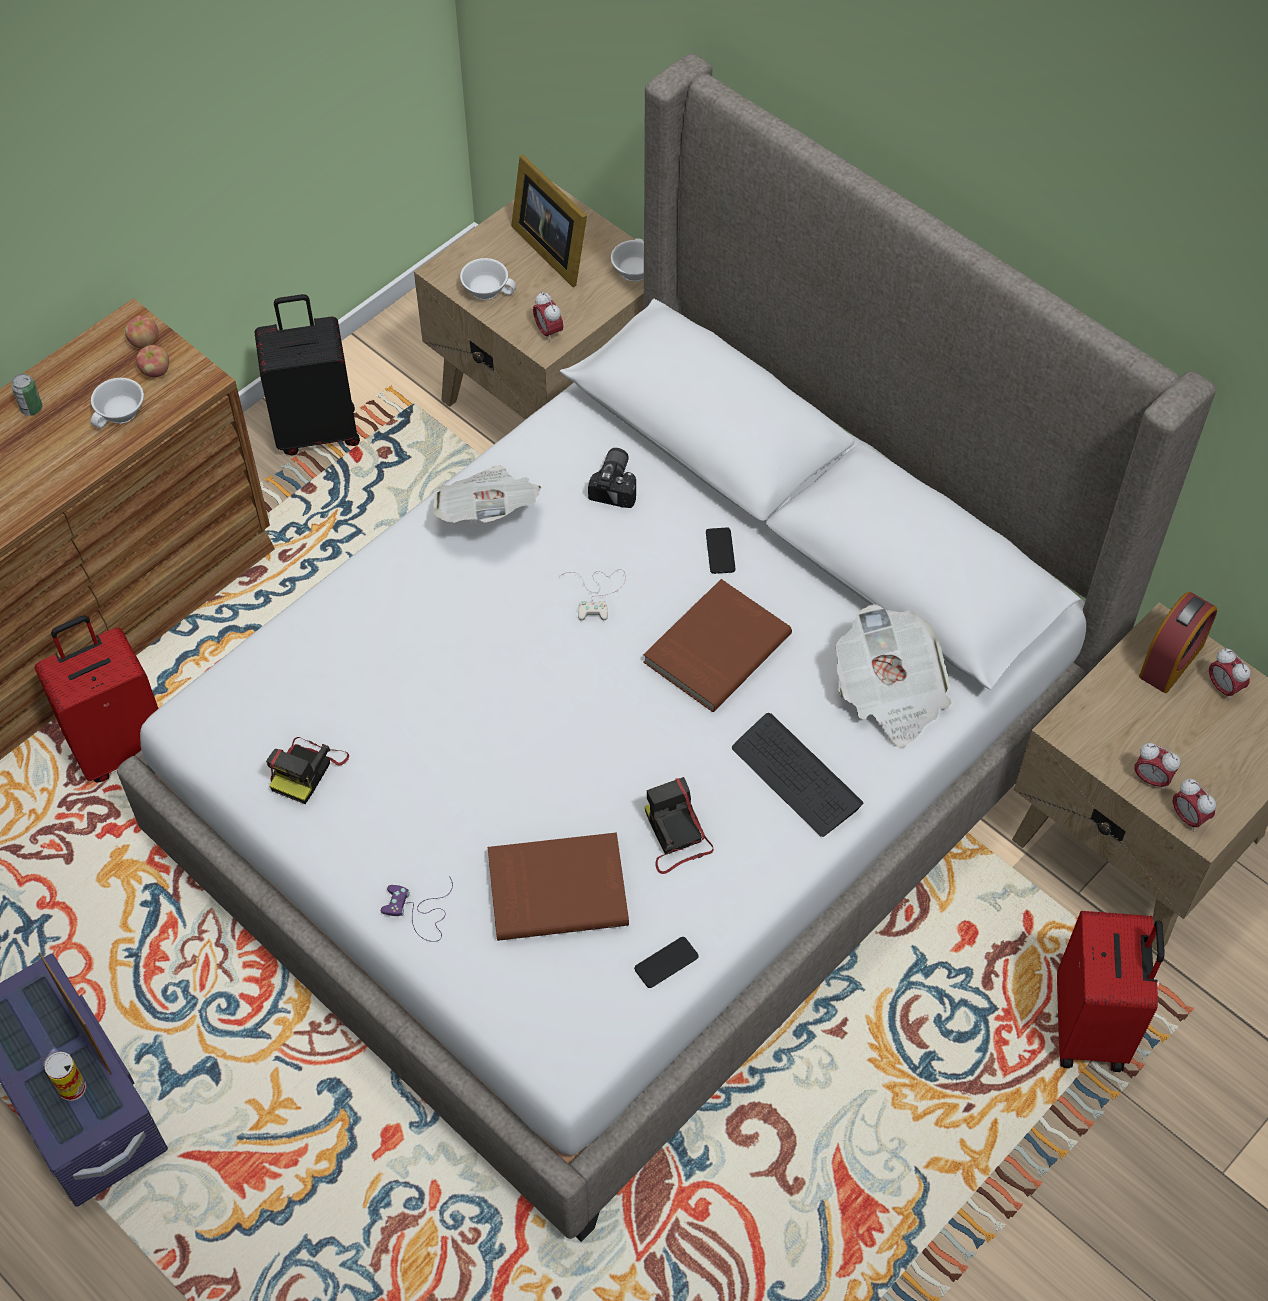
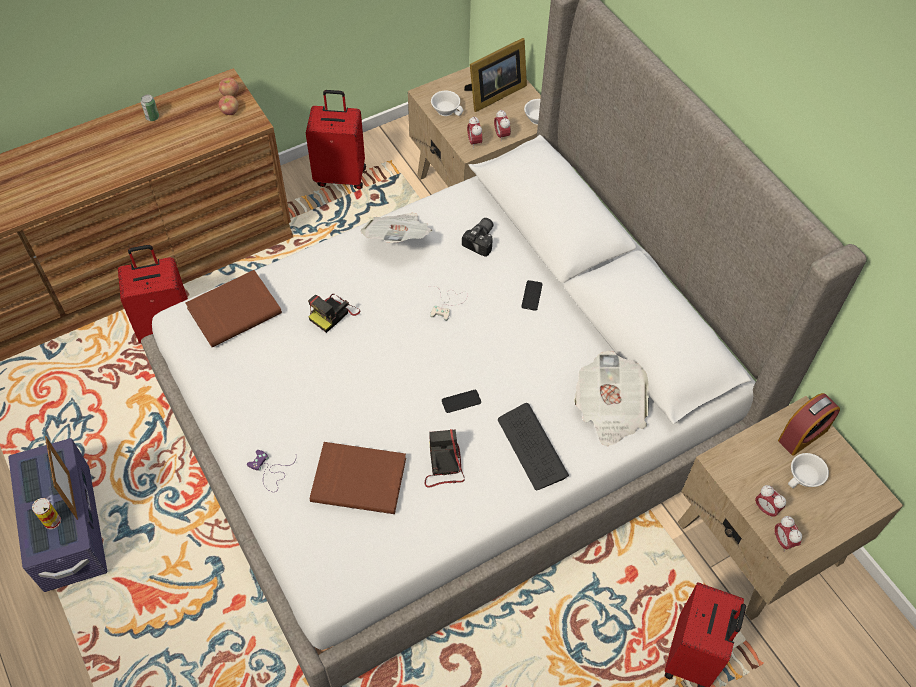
camera: 15 degrees right, 0 degrees up
(121, 414) = (201, 131): white cup -> white cup (805, 478)
(307, 770) = (235, 366): camera -> camera (334, 313)
(317, 430) = (341, 175): black suitcase -> red suitcase
(552, 247) = (493, 94): picture frame -> picture frame turned 105 degrees counterclockwise
(666, 962) = (410, 544): phone -> phone (461, 401)
(715, 647) = (508, 354): brown book -> brown book (233, 309)
(1223, 687) = (832, 461): alarm clock -> alarm clock (501, 135)

